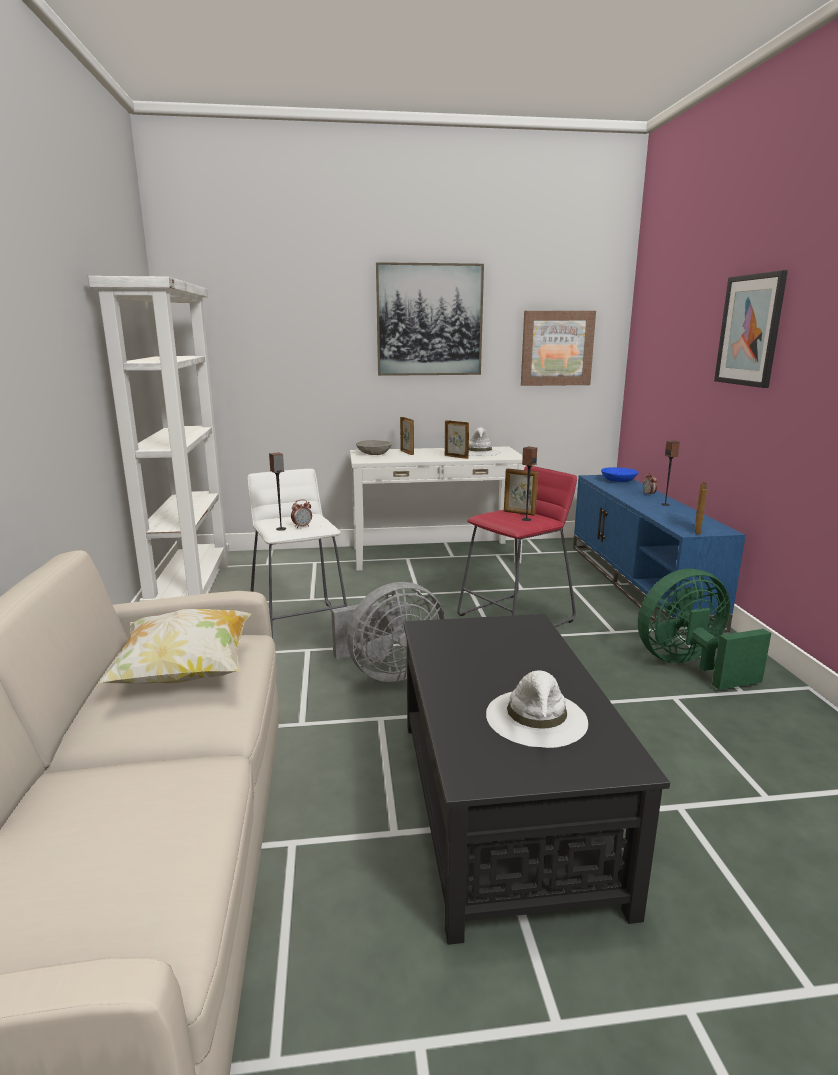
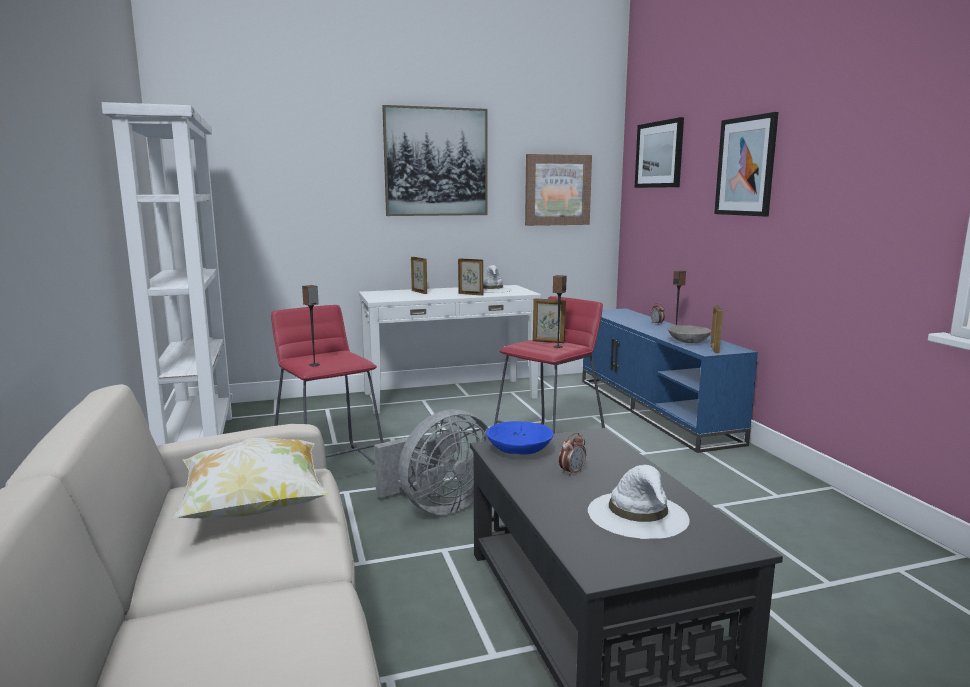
camera: 10 degrees left, 5 degrees down
(300, 625) = (330, 469): white stool -> red stool
(302, 526) = (336, 362): alarm clock -> alarm clock (572, 472)
(373, 453) = (385, 294): grey bowl -> grey bowl (687, 341)
(619, 481) = (624, 314): blue bowl -> blue bowl (520, 450)
(666, 312) = (659, 154): none -> picture
(689, 666) = (723, 477): green fan -> none

